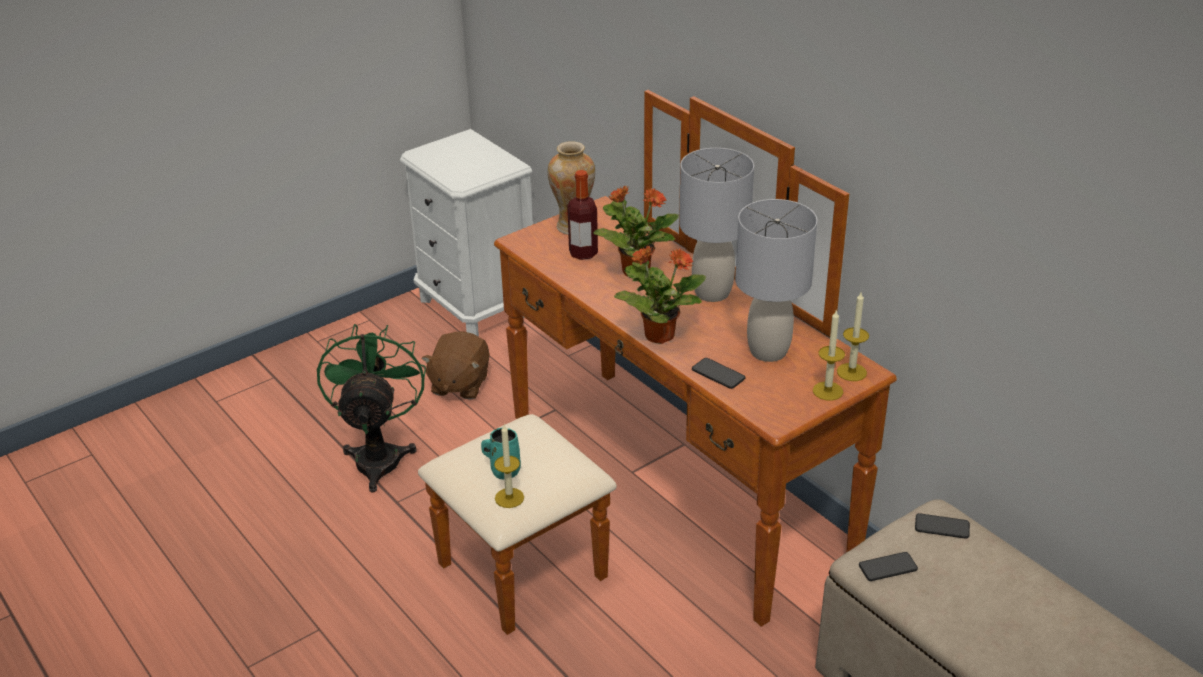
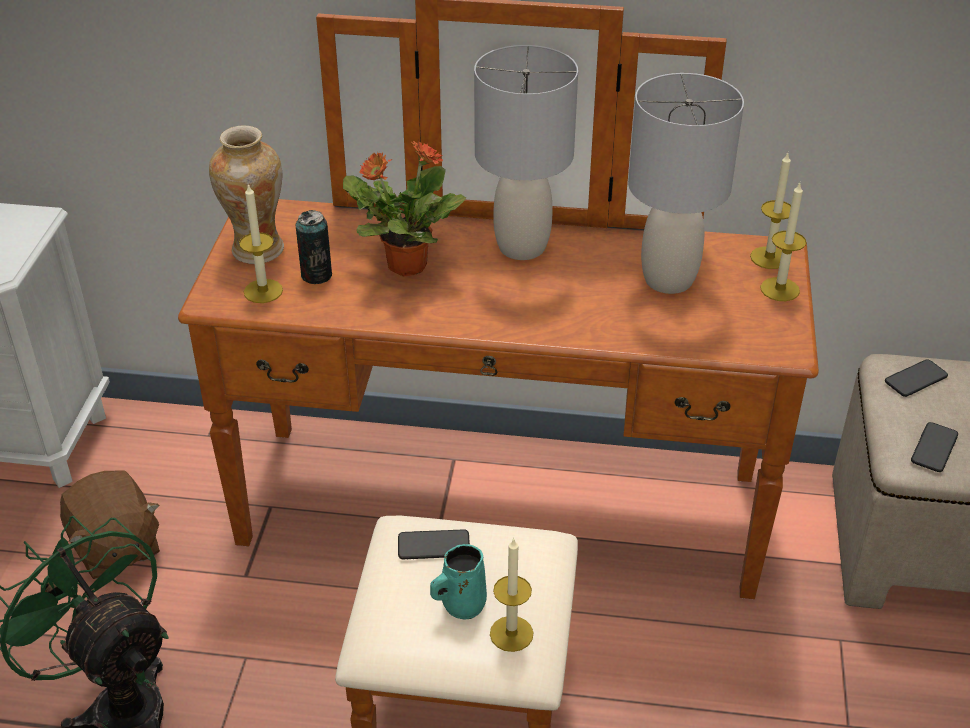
camera: 45 degrees left, 5 degrees up
(547, 248) = (263, 291): none -> candle
(583, 253) = (316, 275): bottle -> can
(658, 335) = (539, 324): potted plant -> none
(718, 374) = (662, 332): phone -> phone (433, 546)

